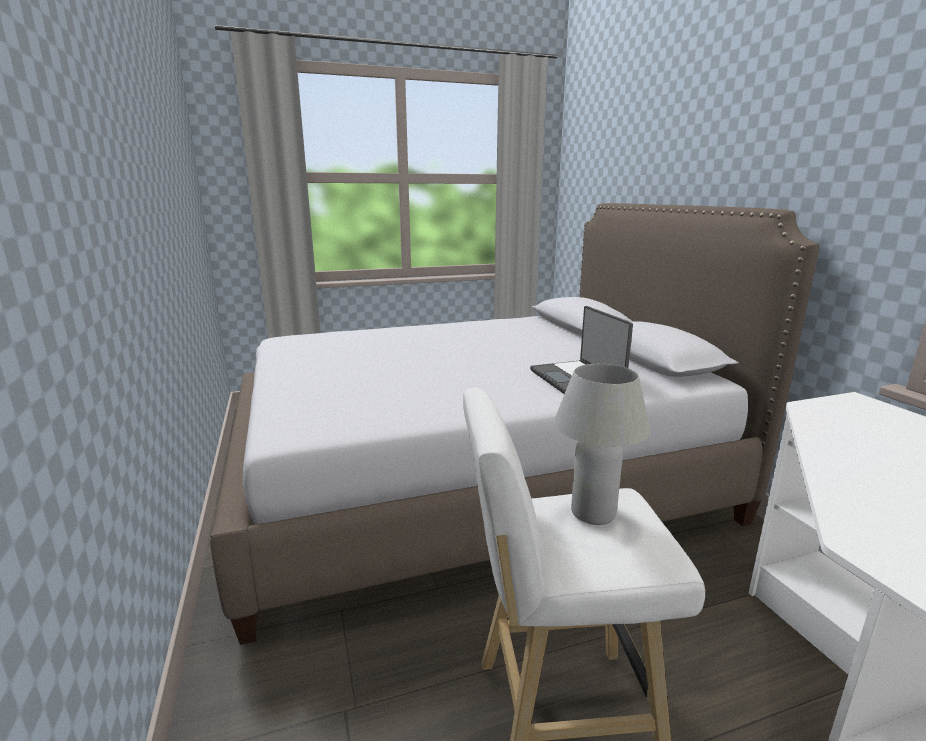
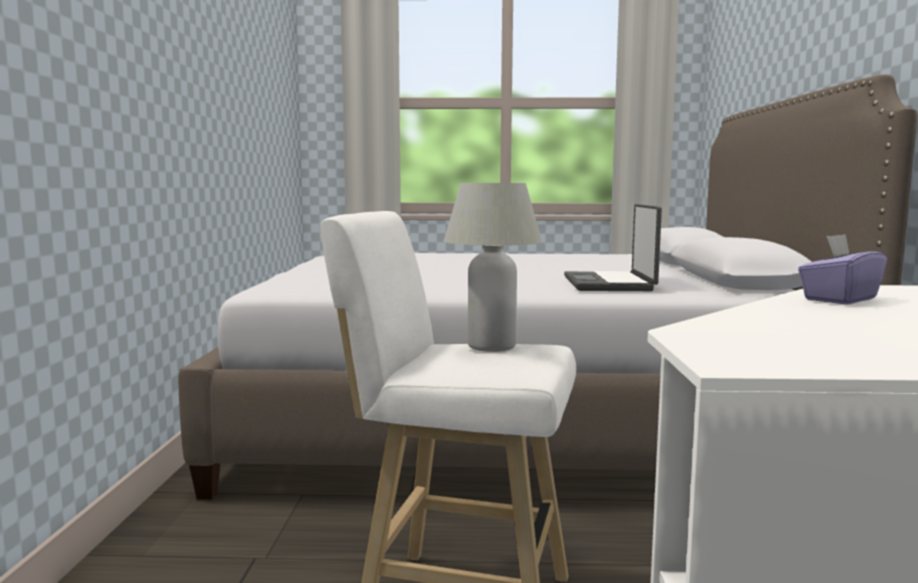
camera: 20 degrees right, 10 degrees down
(844, 436) = (839, 299): none -> purple tissue box

